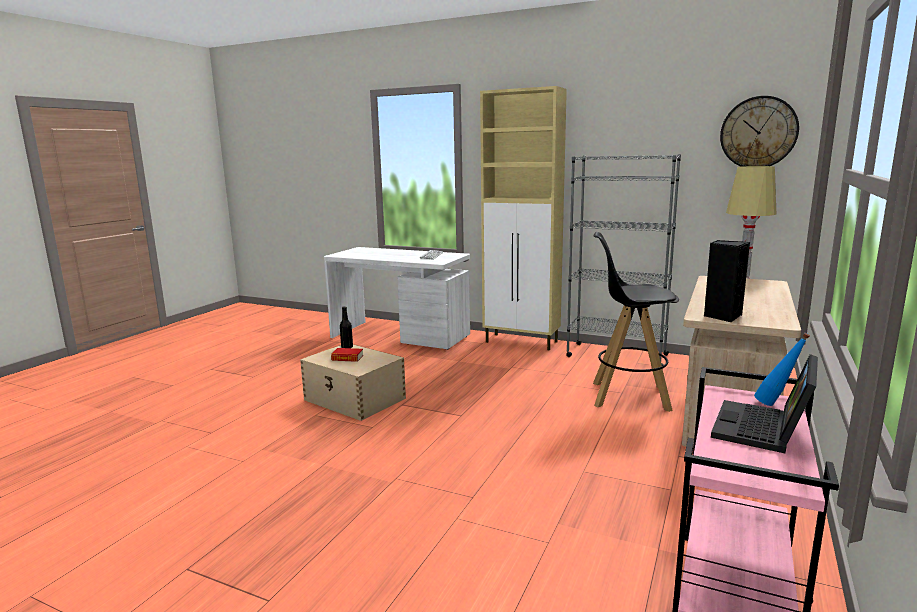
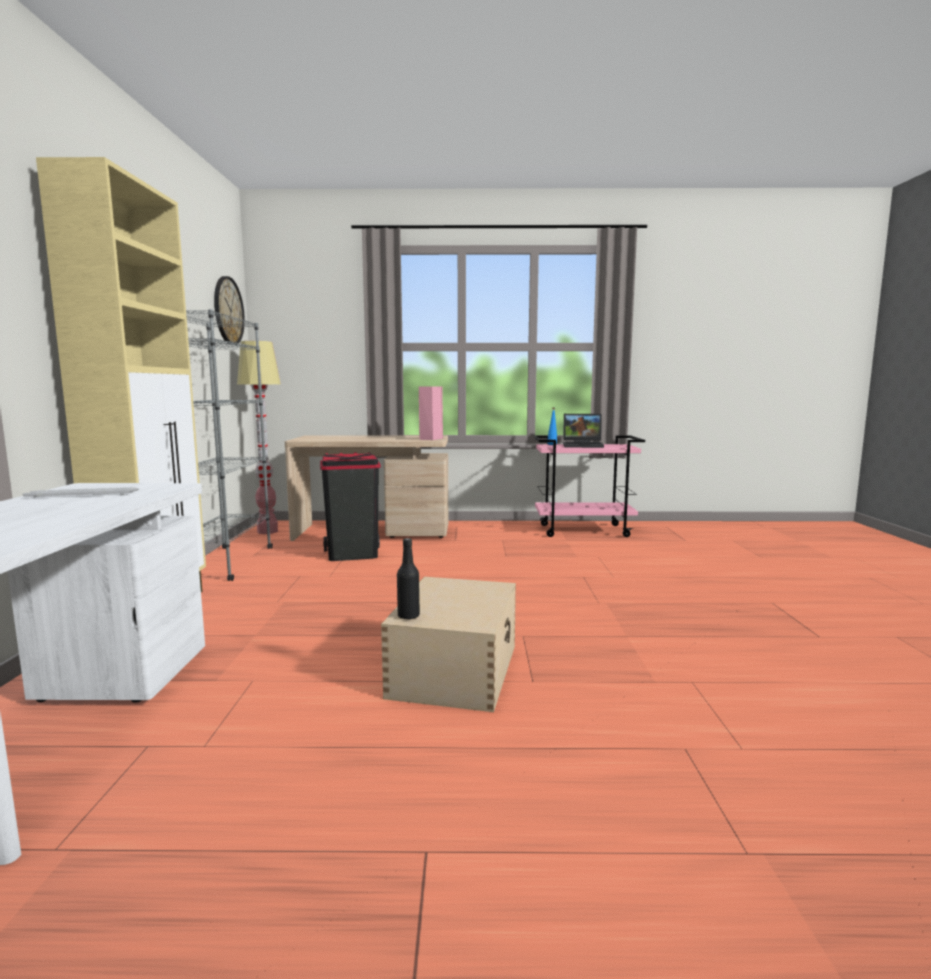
camera: 115 degrees left, 5 degrees down
(347, 358) = (458, 603): book -> none
(628, 396) = (352, 554): black stool -> black trash can
(722, 316) = (429, 439): black speaker -> pink speaker

